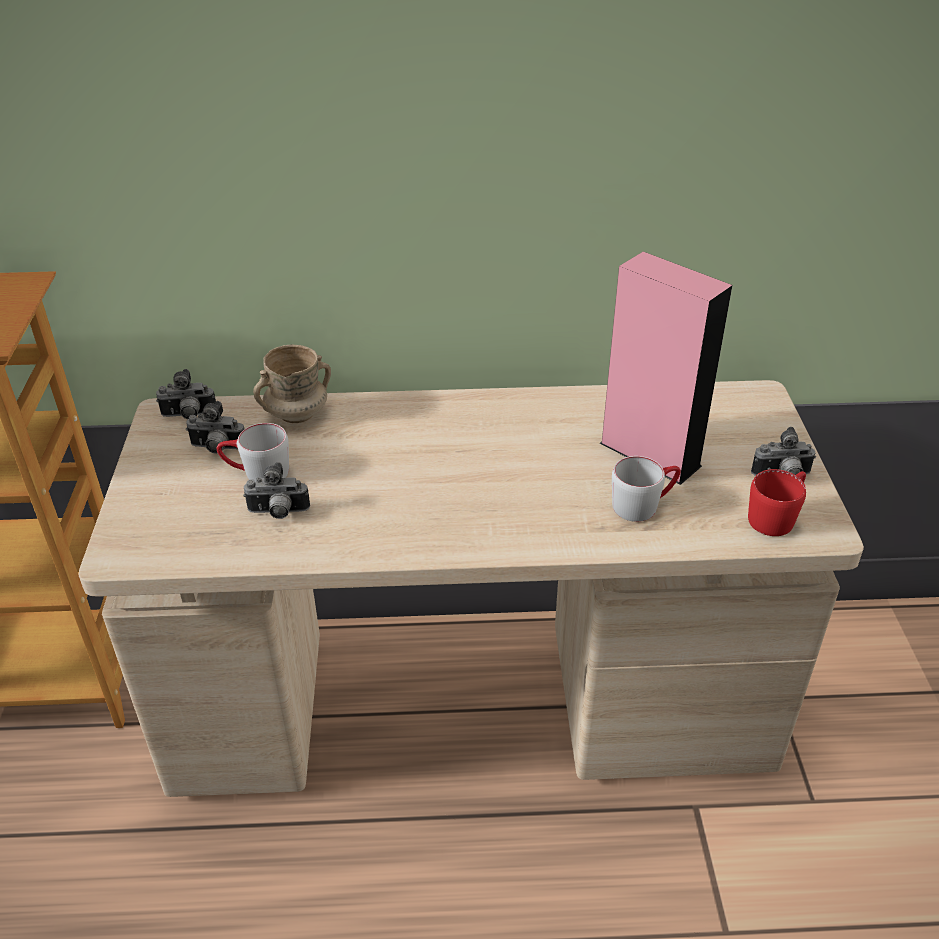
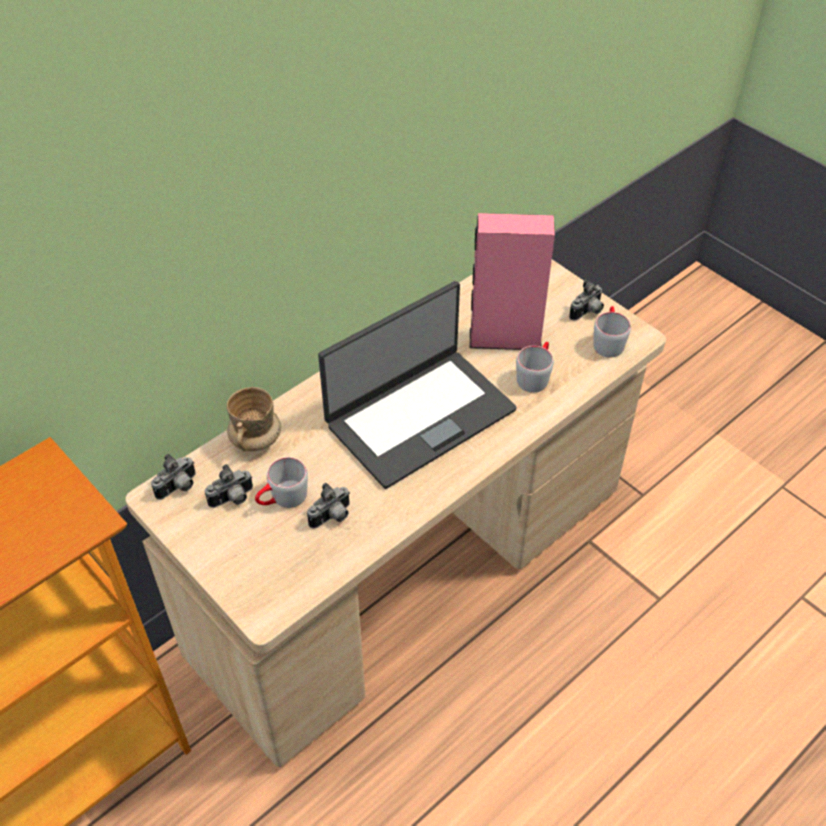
camera: 40 degrees left, 10 degrees up
(471, 474) = (419, 416): none -> laptop
(776, 515) = (608, 341): red mug -> grey mug

